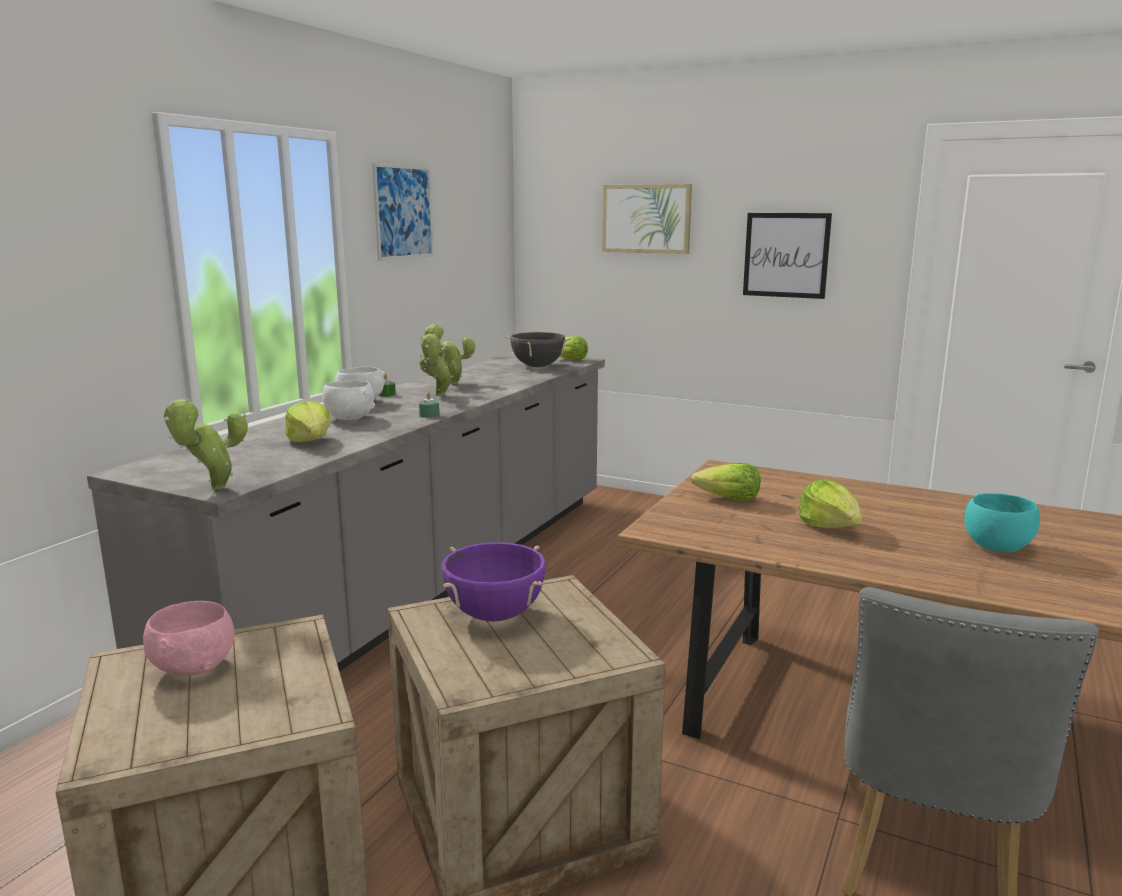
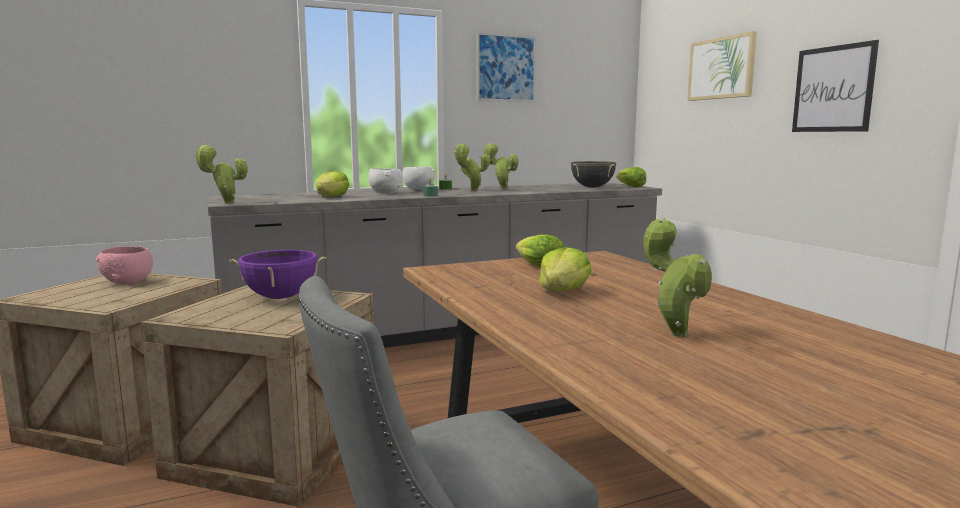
camera: 40 degrees right, 5 degrees down
(997, 547) = (674, 333): turquoise bowl -> potted plant

